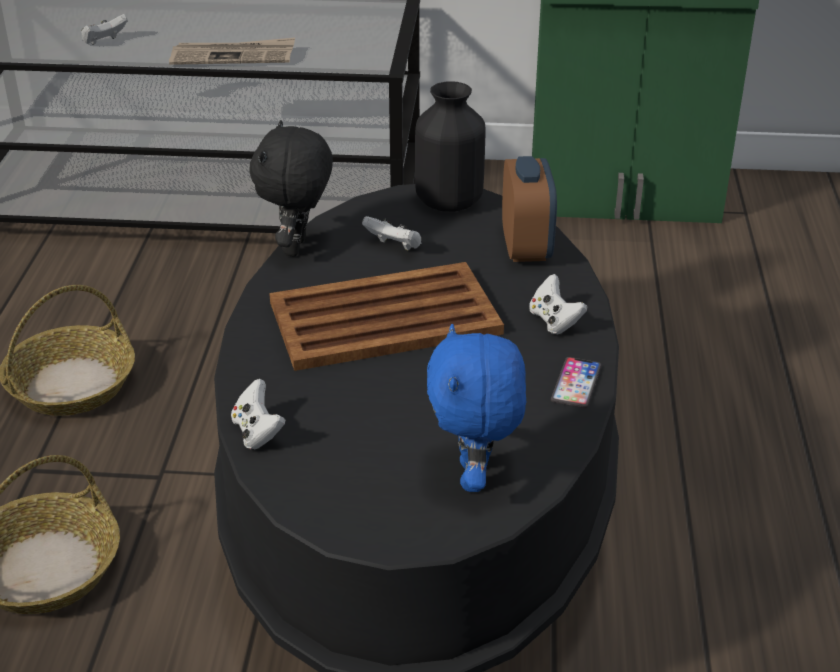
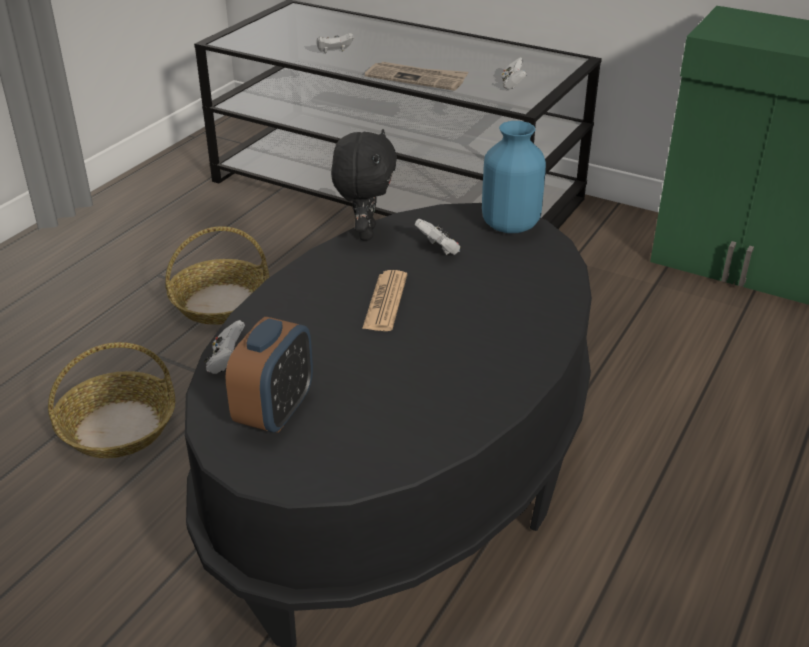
camera: 25 degrees right, 0 degrees up
(297, 248) = (365, 233): black plush toy -> black plush toy turned 150 degrees clockwise
(382, 318) = (385, 302): brown tray -> newspaper
(450, 202) = (511, 225): black vase -> blue vase
(475, 477) = (357, 446): blue plush toy -> none
(526, 248) = (544, 276): alarm clock -> alarm clock (275, 412)
(554, 321) = (521, 341): white game controller -> white game controller (512, 85)
(576, 384) = (499, 396): phone -> none

